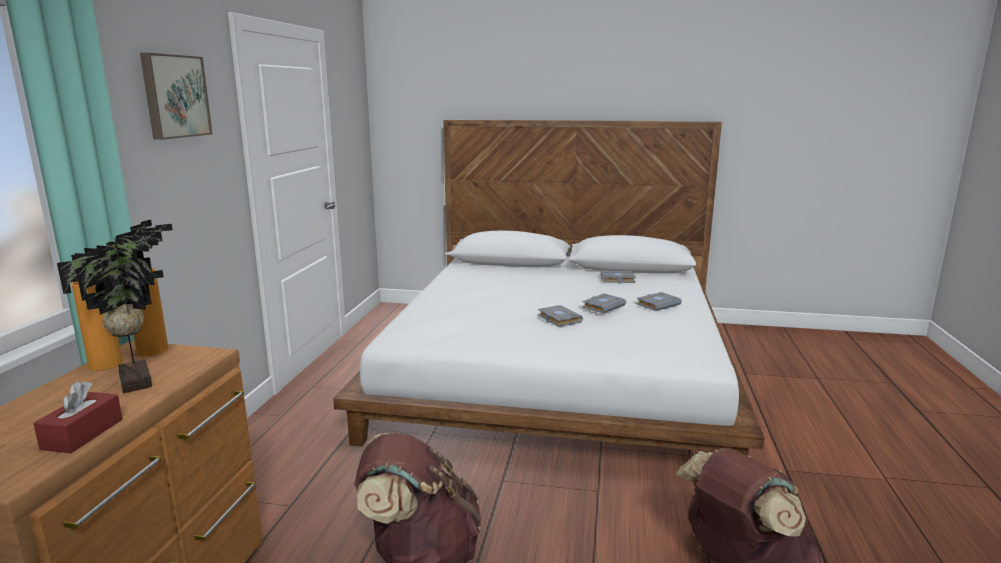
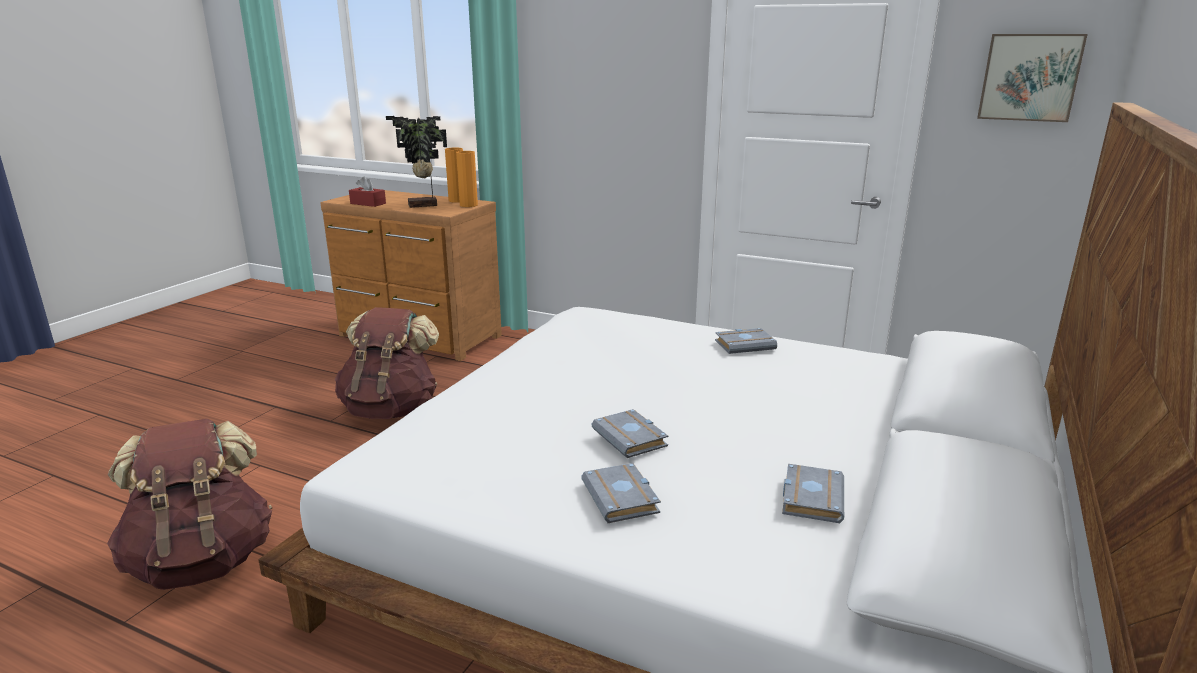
camera: 105 degrees right, 5 degrees up
(174, 96) = (616, 40): picture -> picture (1029, 77)
(558, 319) = (597, 397): grey book -> grey book (745, 345)

